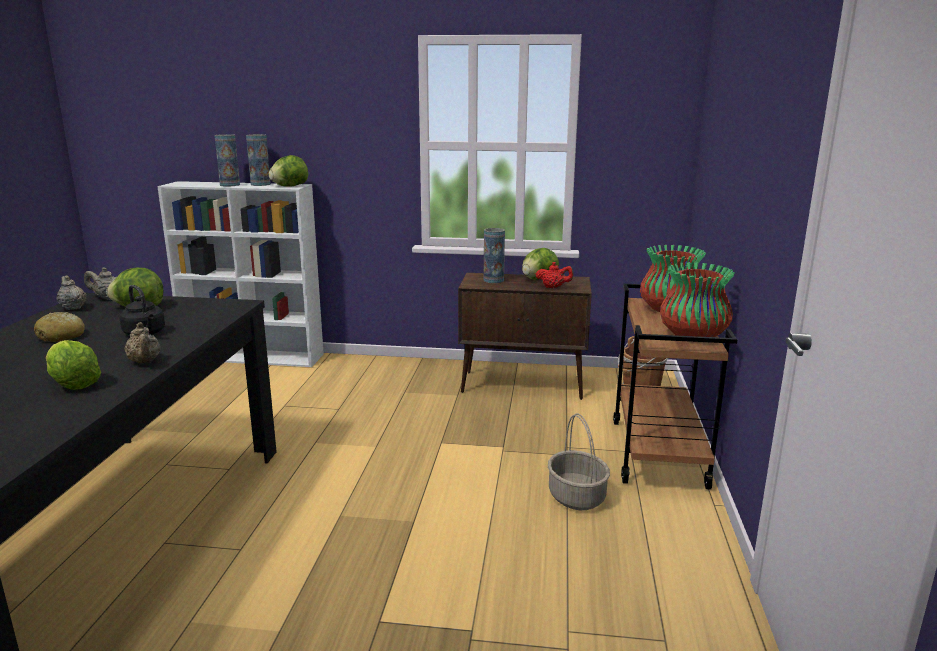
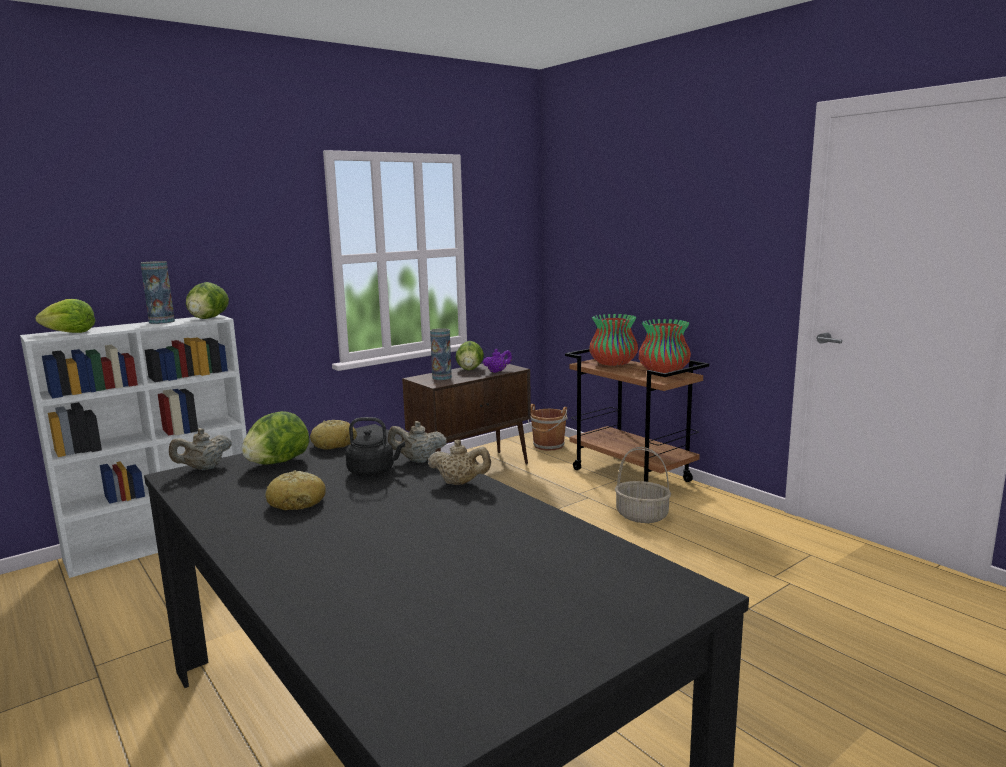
camera: 45 degrees left, 5 degrees down
(73, 308) = (196, 486): beige teapot -> beige teapot (418, 460)
(73, 384) = (466, 514): lettuce -> lettuce (69, 333)
(197, 306) = (334, 444): none -> bread
(230, 185) = (126, 327): vase -> none
(553, 287) = (497, 371): red teapot -> purple teapot

